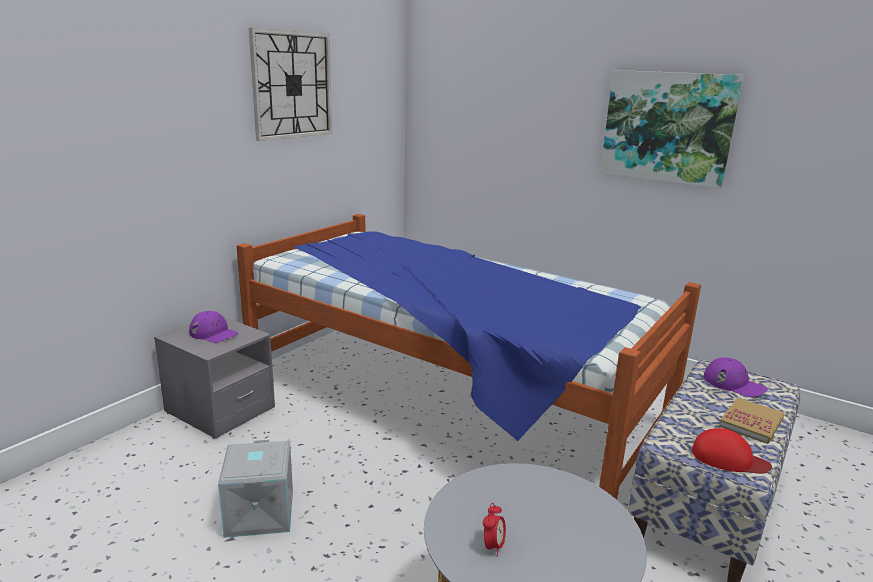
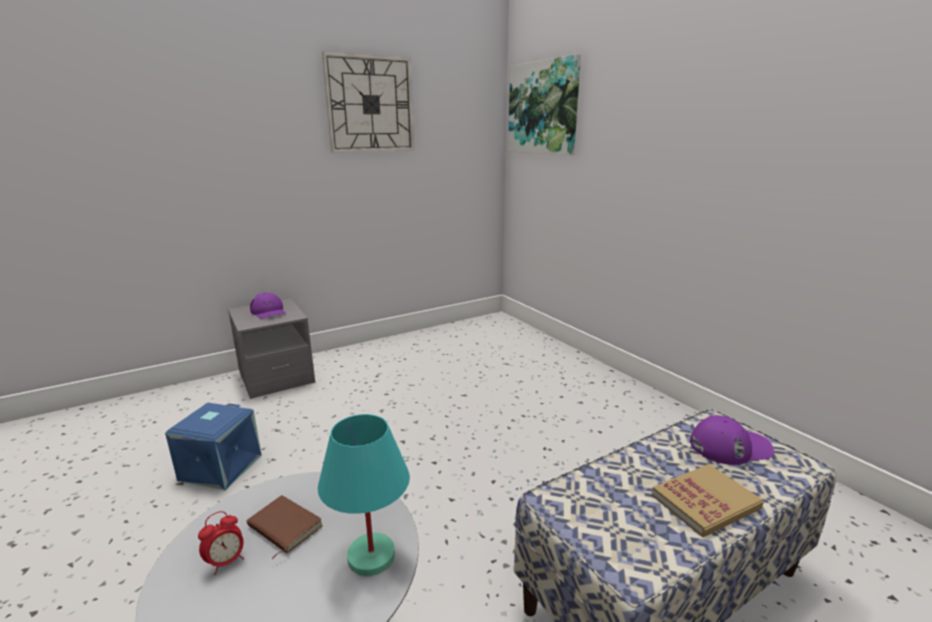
camera: 25 degrees right, 0 degrees up
(258, 512) = (220, 467): grey storage box -> blue storage box
(448, 399) = (462, 404): bed -> none
(504, 513) = (283, 528): none -> brown book
(590, 512) = (370, 557): none -> turquoise table lamp
(667, 127) = (736, 127): picture -> picture (543, 108)
(728, 458) = (620, 542): red cap -> none
(734, 384) = (730, 446): purple cap -> purple cap turned 75 degrees counterclockwise

